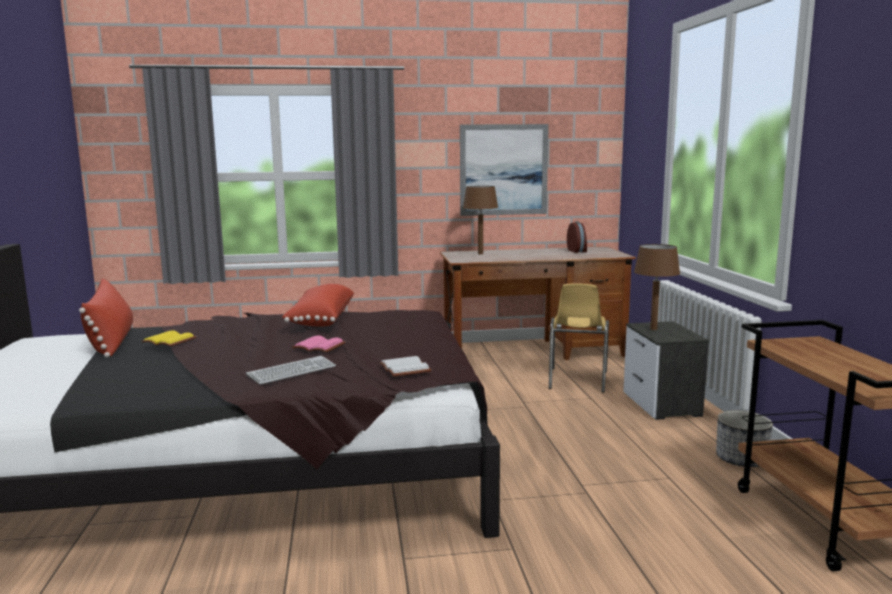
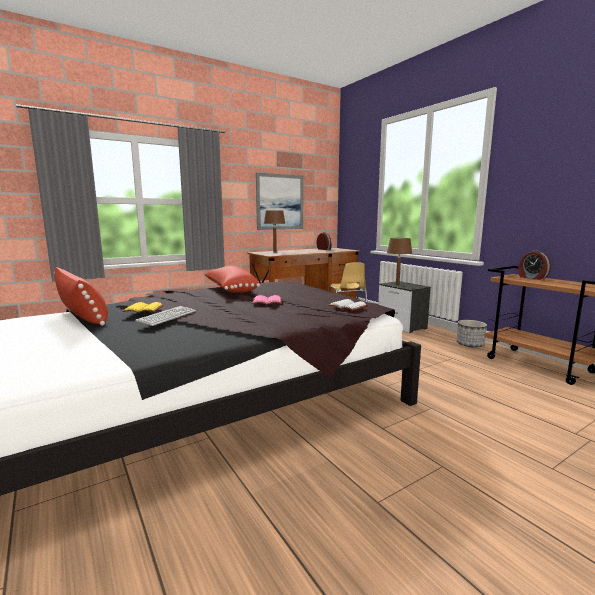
camera: 25 degrees left, 0 degrees up
(292, 371) = (282, 315): keyboard -> keyboard (167, 317)
(829, 350) = (532, 278): none -> alarm clock

